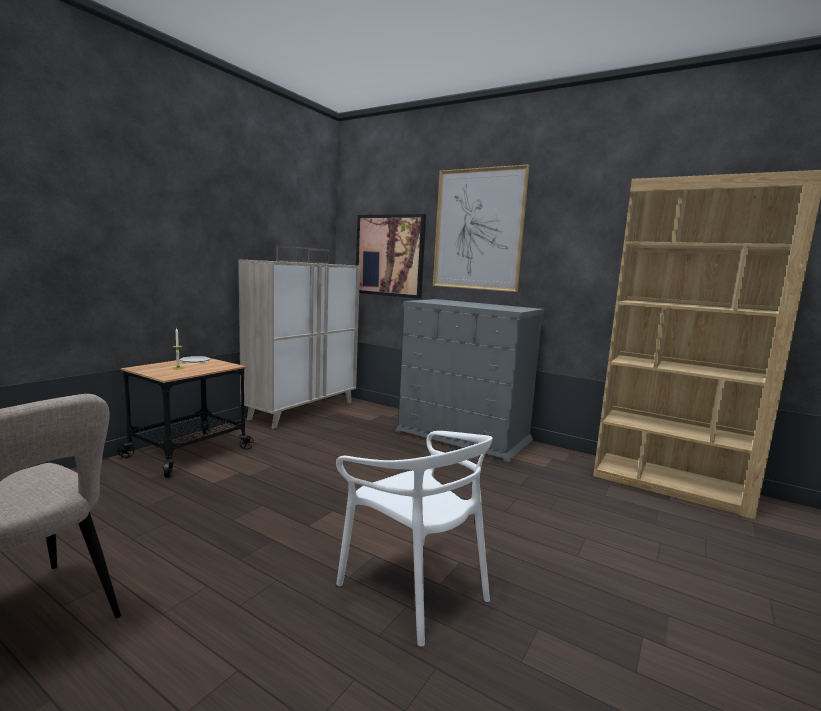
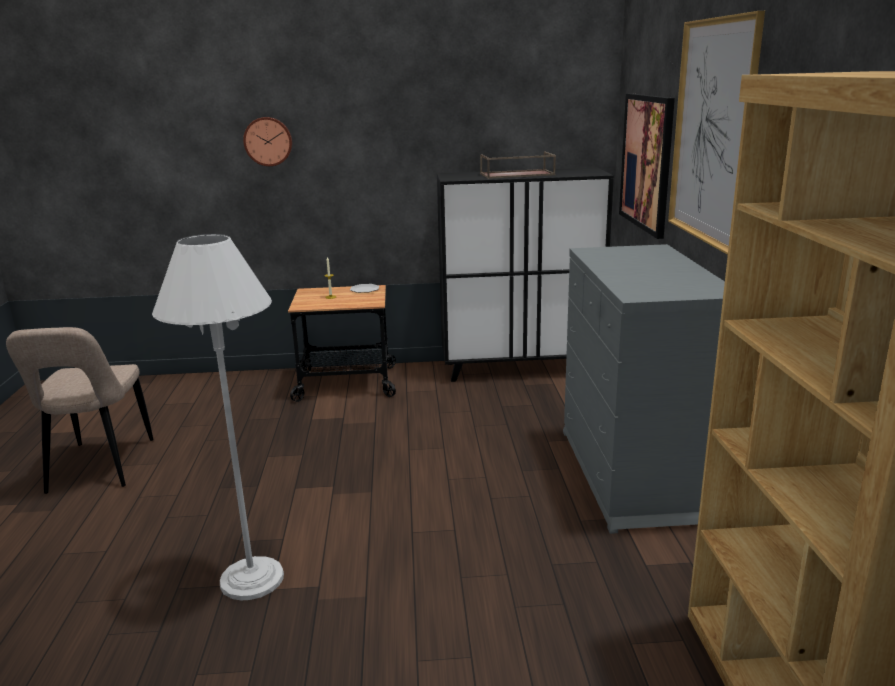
camera: 55 degrees right, 10 degrees up
(85, 212) = (268, 141): none -> wall clock
(303, 410) = (521, 368): beige cabinet -> black cabinet
(414, 588) = (252, 579): white chair -> white floor lamp

